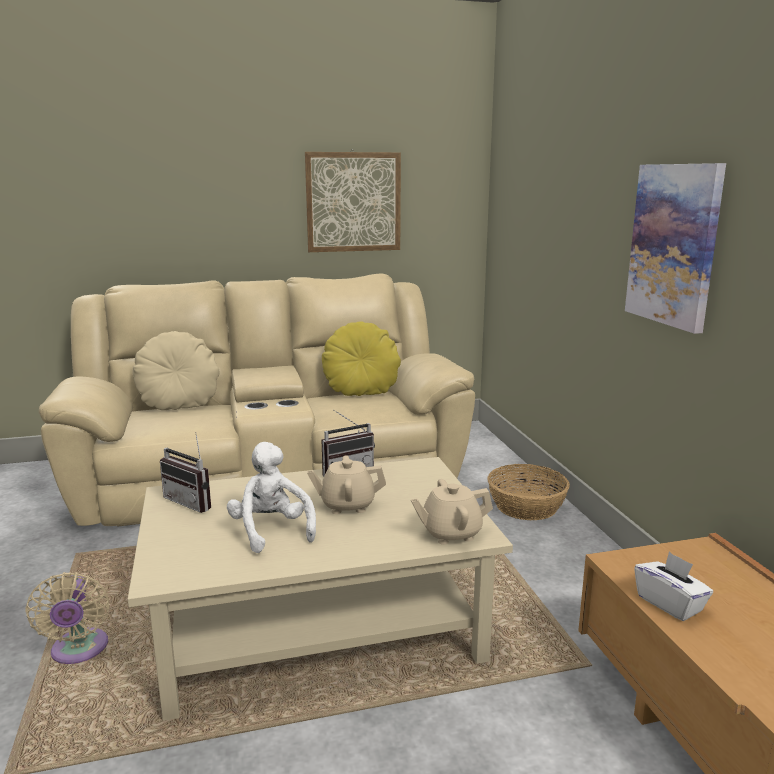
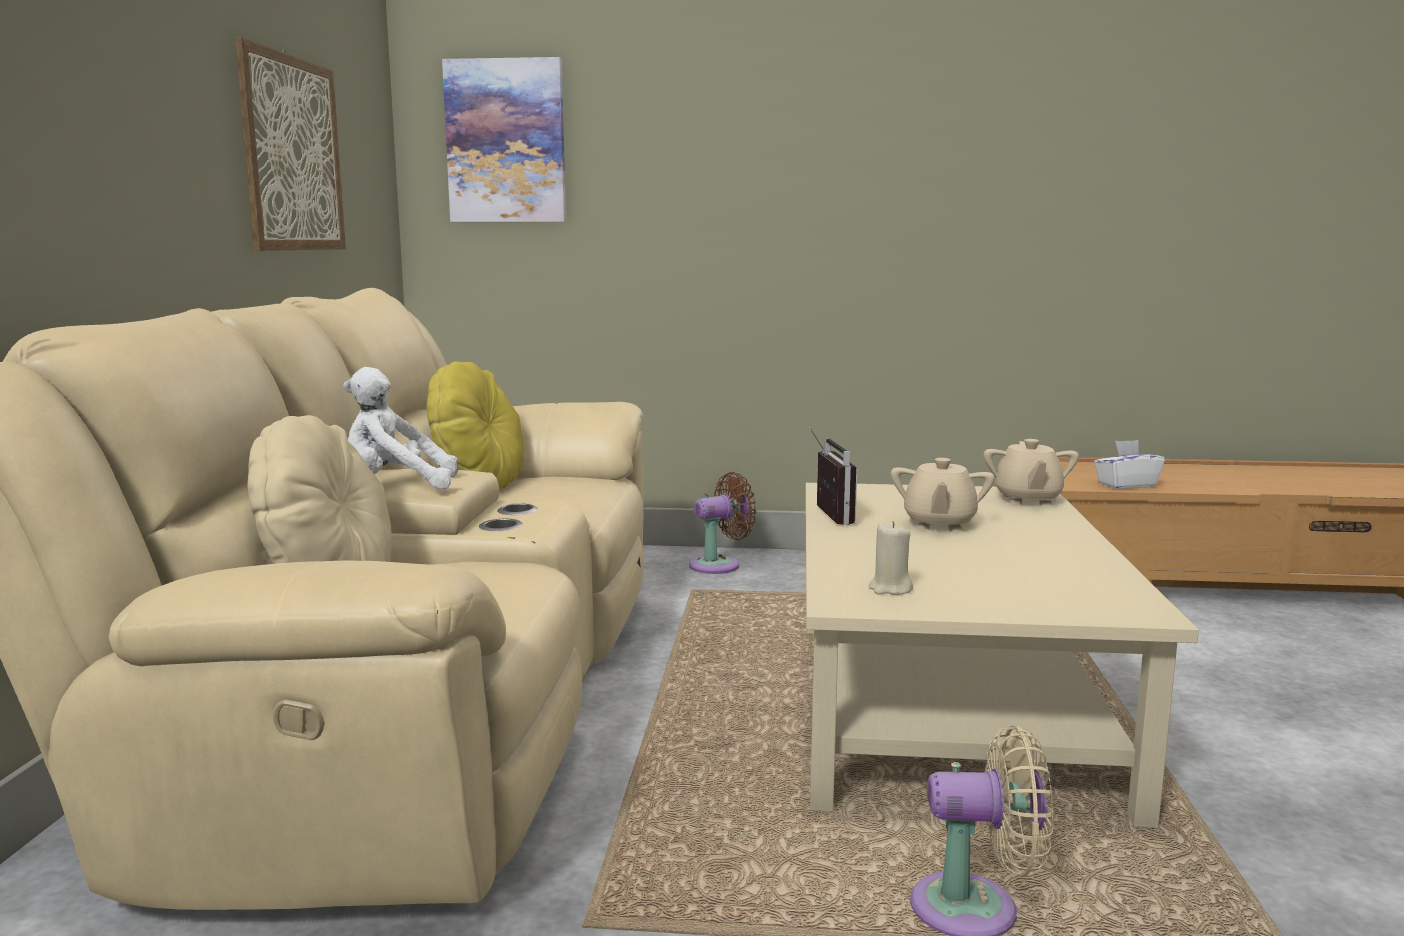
camera: 70 degrees left, 5 degrees down
(193, 501) = (890, 589): radio -> beige candle
(271, 531) = (1005, 557): white plush toy -> white plush toy (396, 486)
(526, 506) = (720, 565): basket -> brown fan
(674, 245) = (888, 195): picture -> picture (506, 142)

